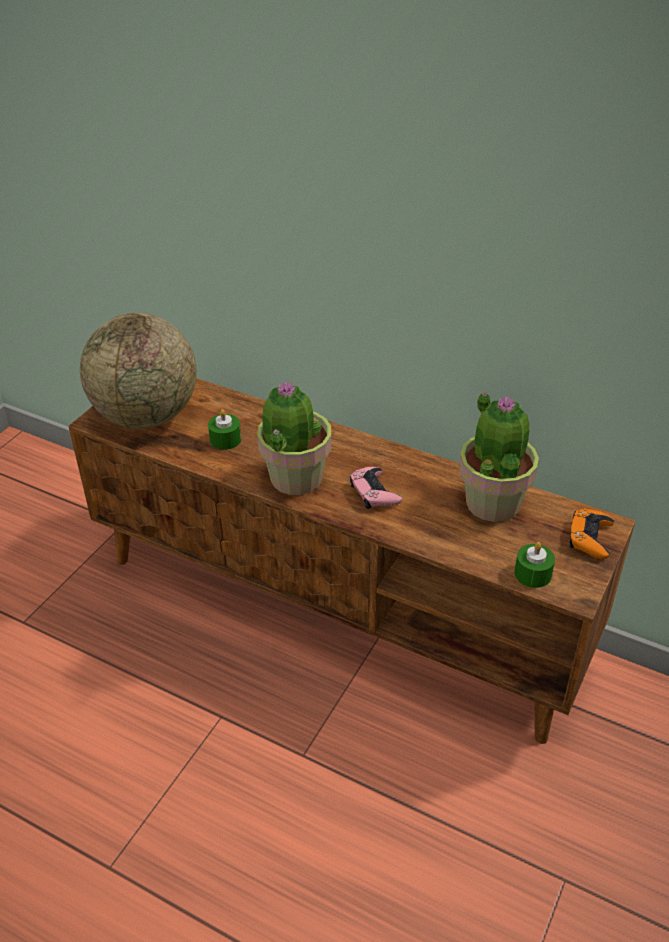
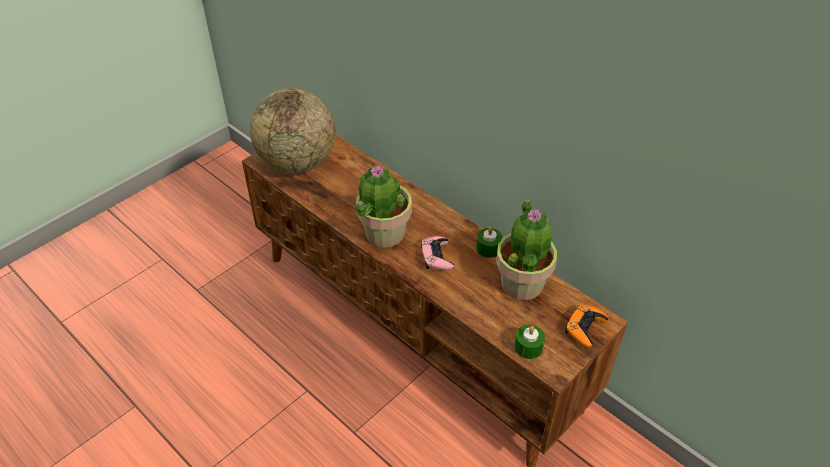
camera: 15 degrees right, 5 degrees up
(225, 439) = (346, 193): green candle -> green candle (488, 248)

